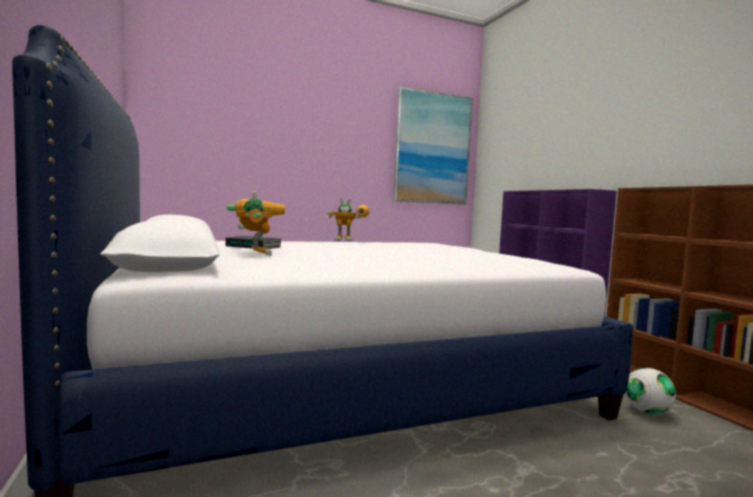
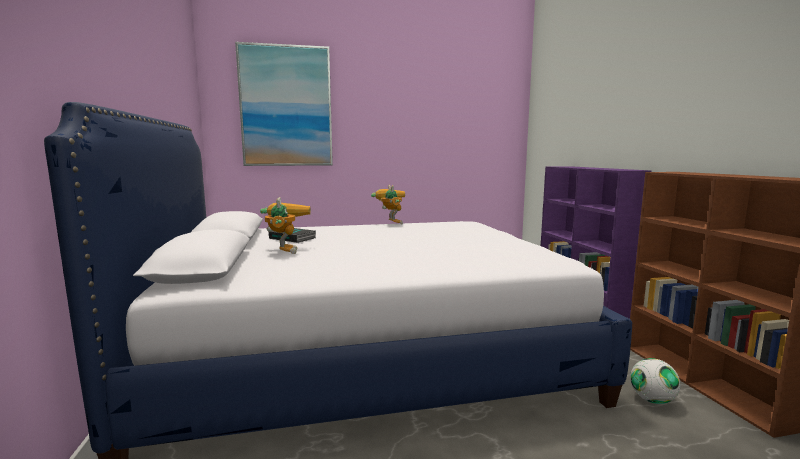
camera: 10 degrees right, 5 degrees up
(351, 240) = (390, 222): toy robot -> toy robot turned 120 degrees counterclockwise
(432, 148) = (482, 122): picture -> picture (286, 106)

